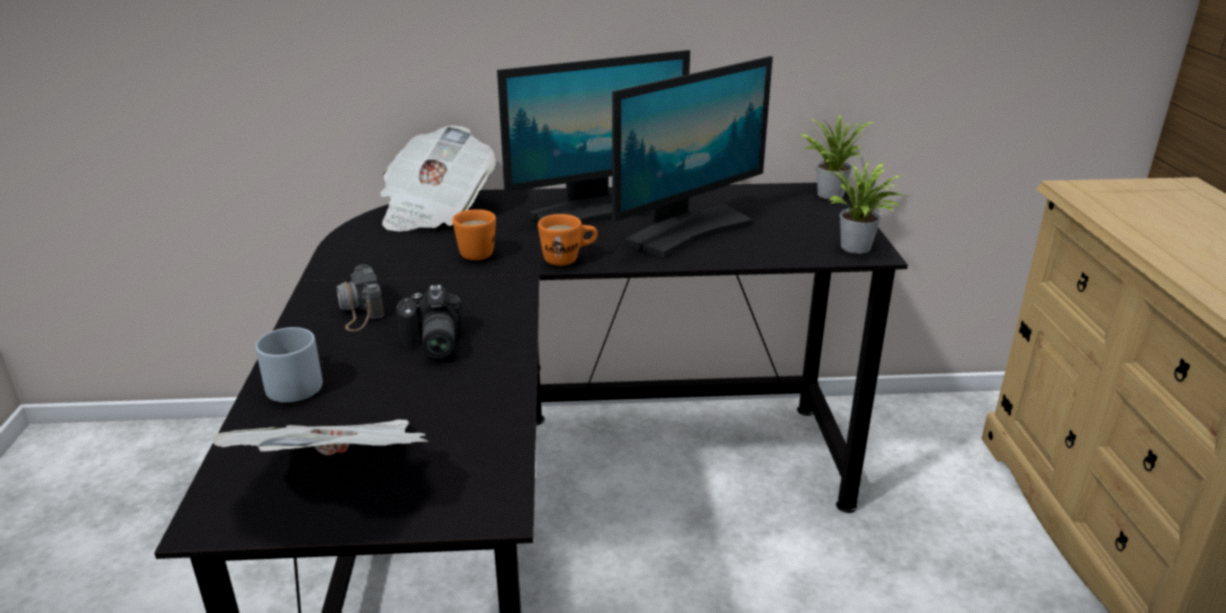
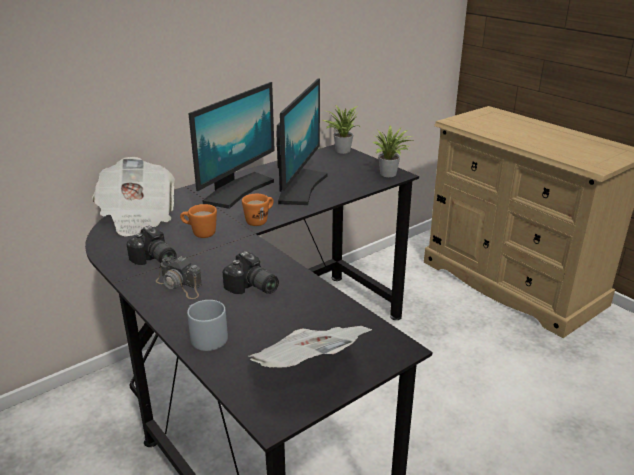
camera: 35 degrees left, 0 degrees up
(377, 268) = (154, 260): none -> camera

